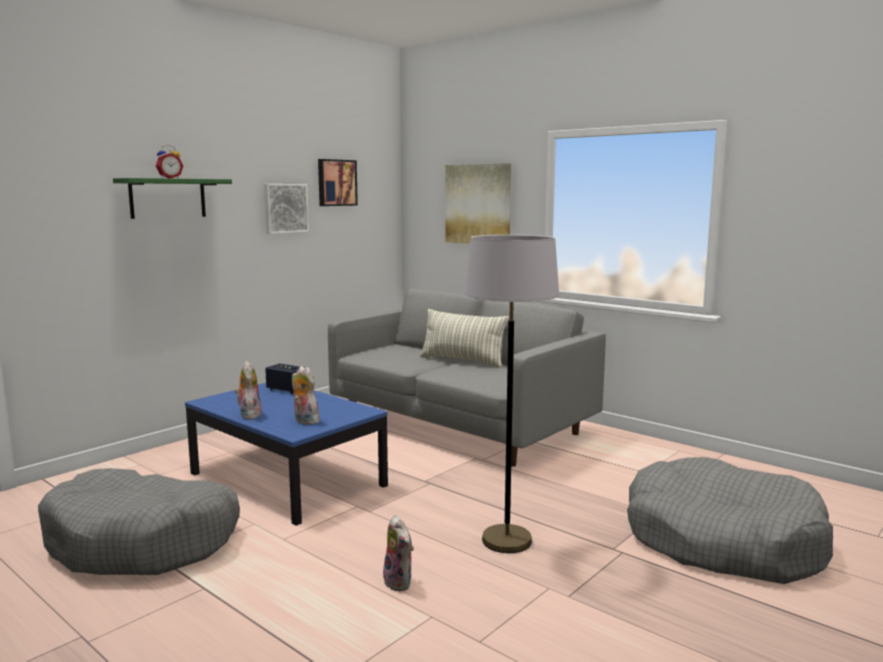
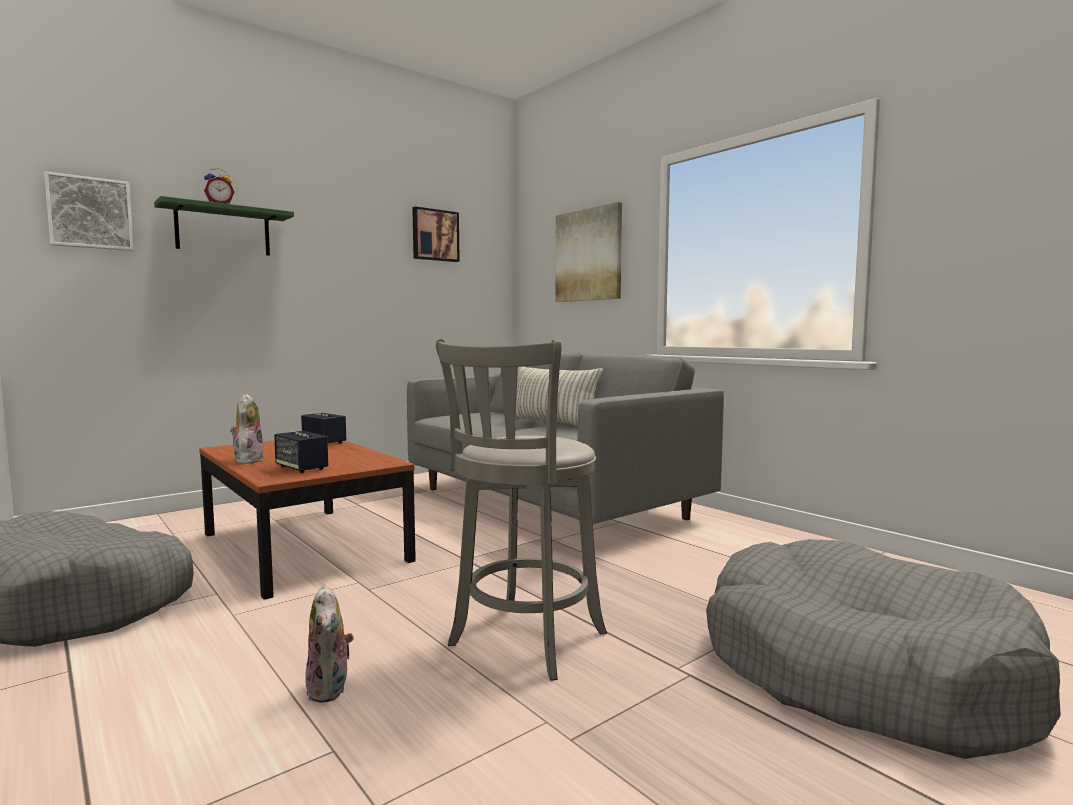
camera: 10 degrees right, 5 degrees down
(285, 208) = (370, 256): picture -> picture (90, 213)
(288, 479) = (304, 547): blue coffee table -> brown coffee table
(304, 421) = (301, 468): plush toy -> speaker
(506, 541) = (523, 642): grey floor lamp -> grey stool

